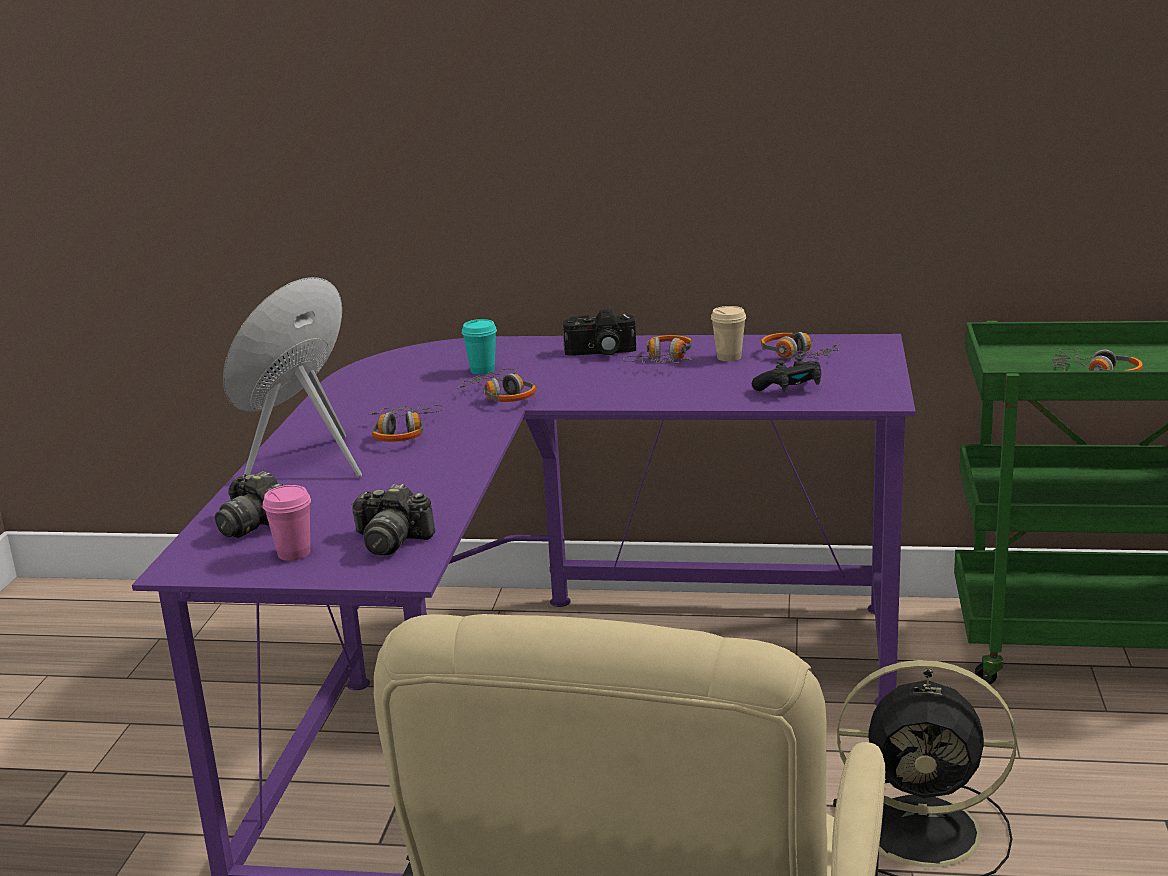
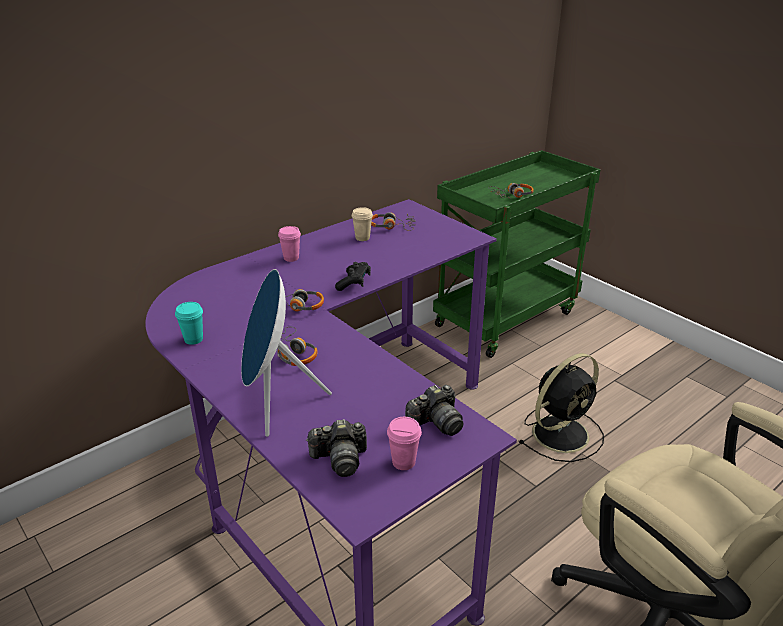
camera: 50 degrees left, 10 degrees up
(482, 370) = (247, 294): turquoise cup -> turquoise cup (193, 339)
(600, 353) = (291, 258): camera -> pink cup
(663, 360) = (334, 251): headphones -> none
(790, 389) = (427, 246): black game controller -> black game controller (354, 283)

